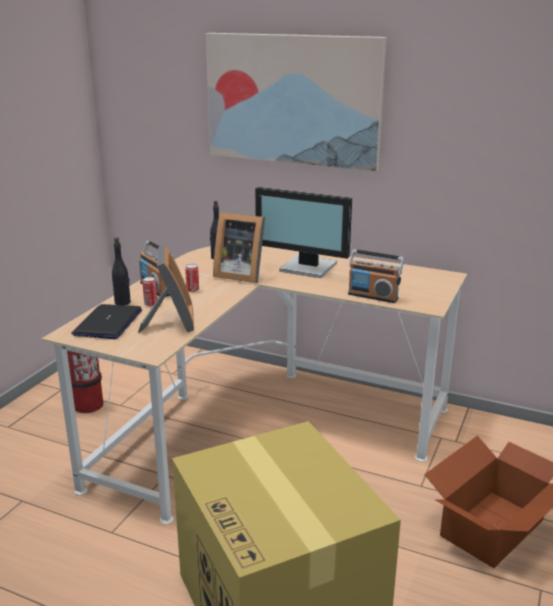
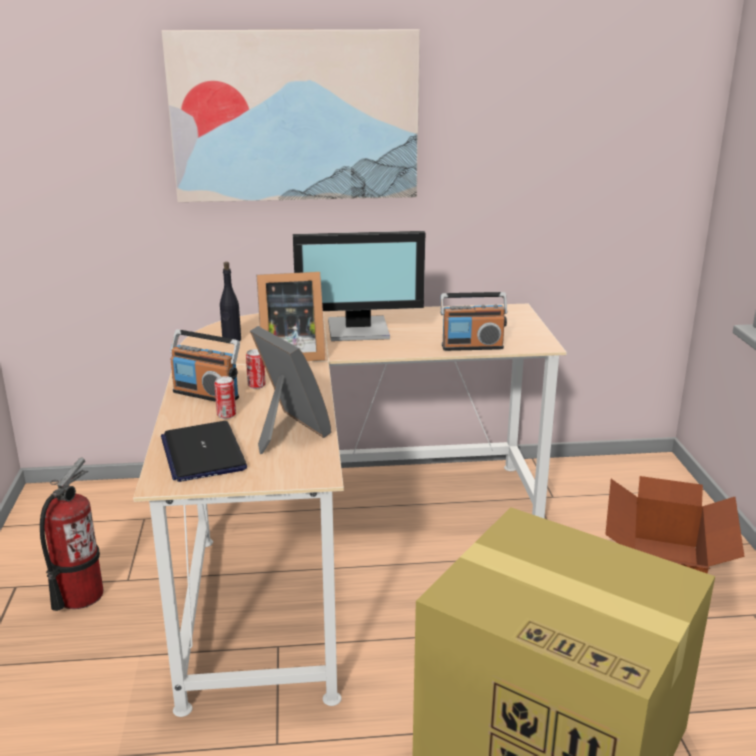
camera: 30 degrees left, 0 degrees up
(123, 302) = (185, 422): black bottle -> none

